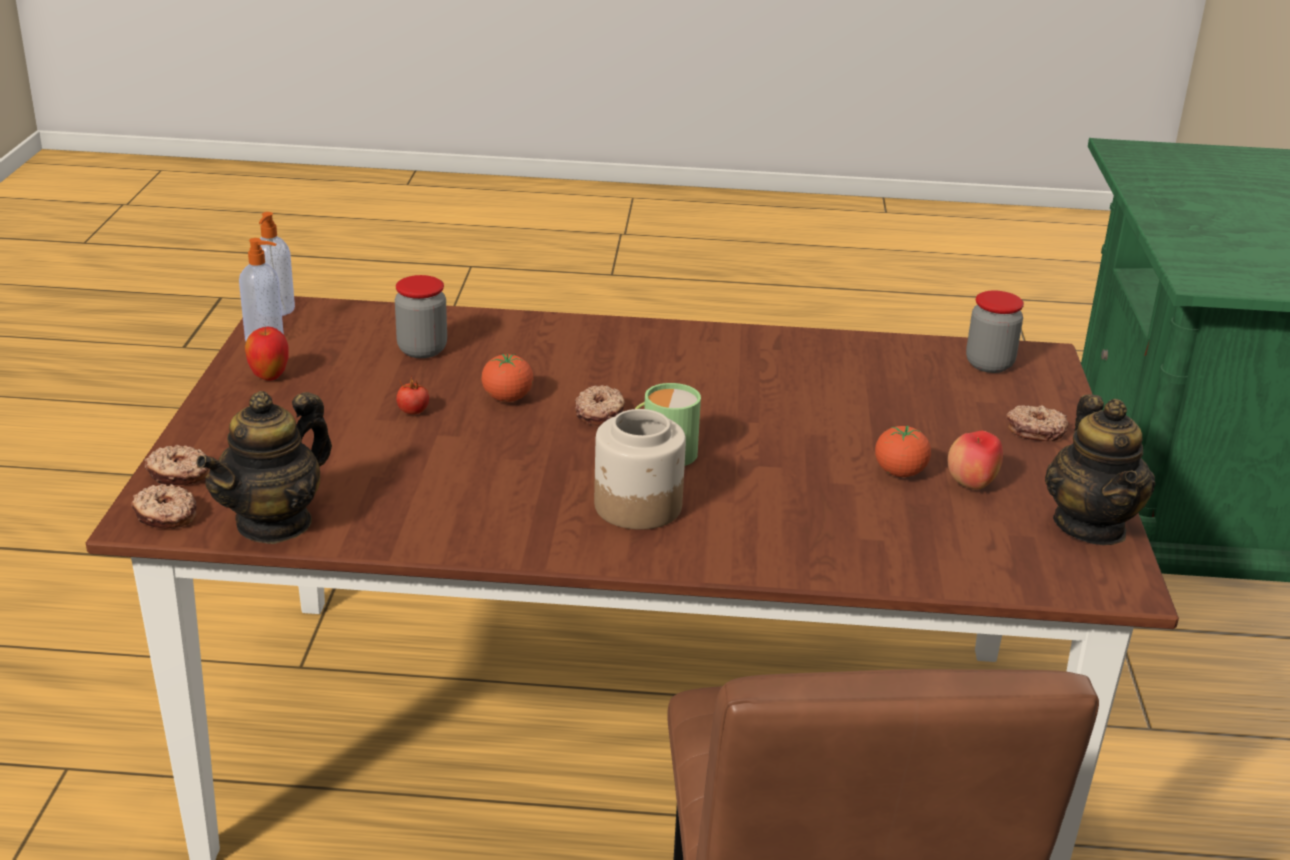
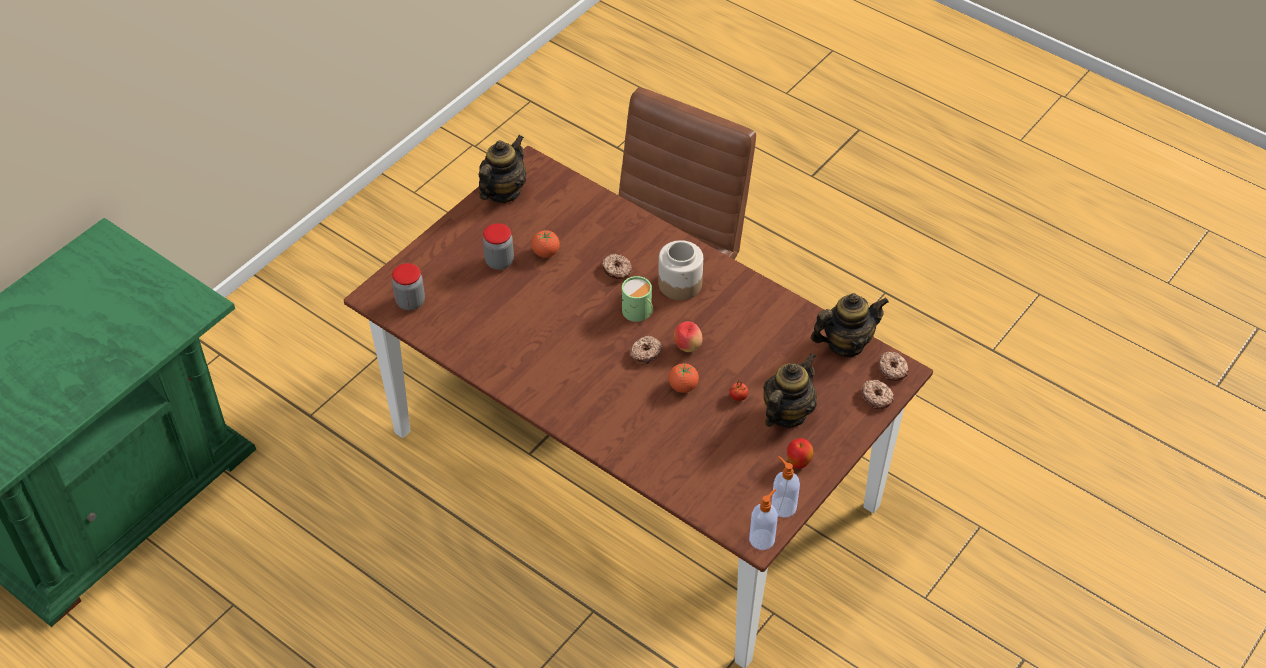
camera: 145 degrees left, 20 degrees up
(323, 417) = (786, 413): none -> teapot
(422, 350) = (699, 453): jar -> jar (499, 262)
(971, 485) = (523, 232): apple -> apple (687, 347)
(1035, 430) = (451, 249): donut -> donut (617, 270)

